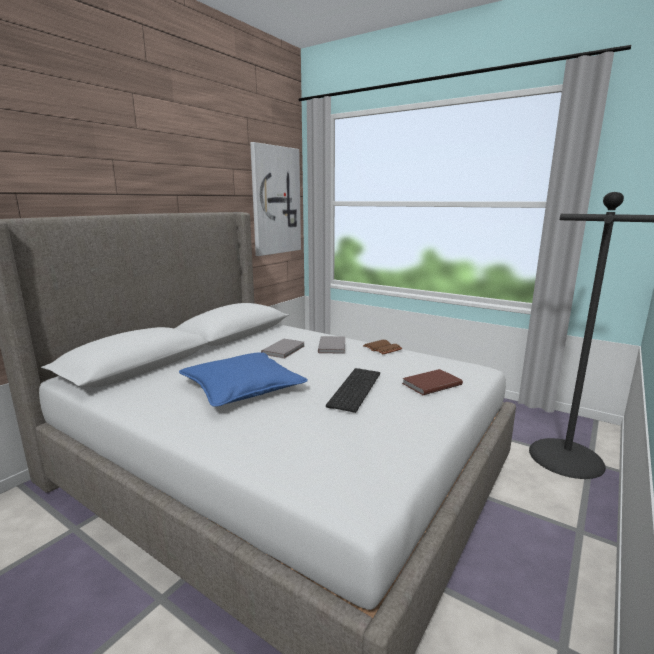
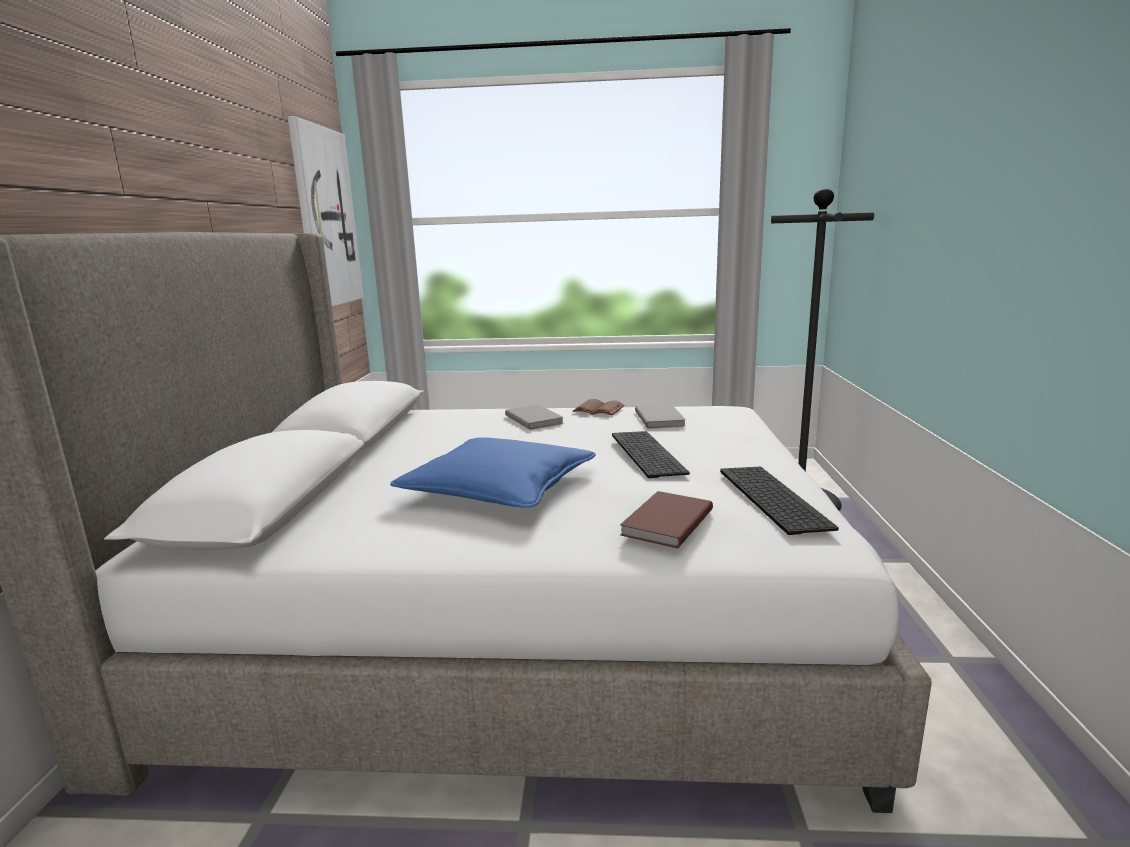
camera: 30 degrees left, 0 degrees up
(285, 350) = (476, 435): grey book -> grey book (660, 418)
(377, 447) = (769, 497): none -> keyboard
(430, 384) = (713, 431): brown book -> brown book (664, 522)

